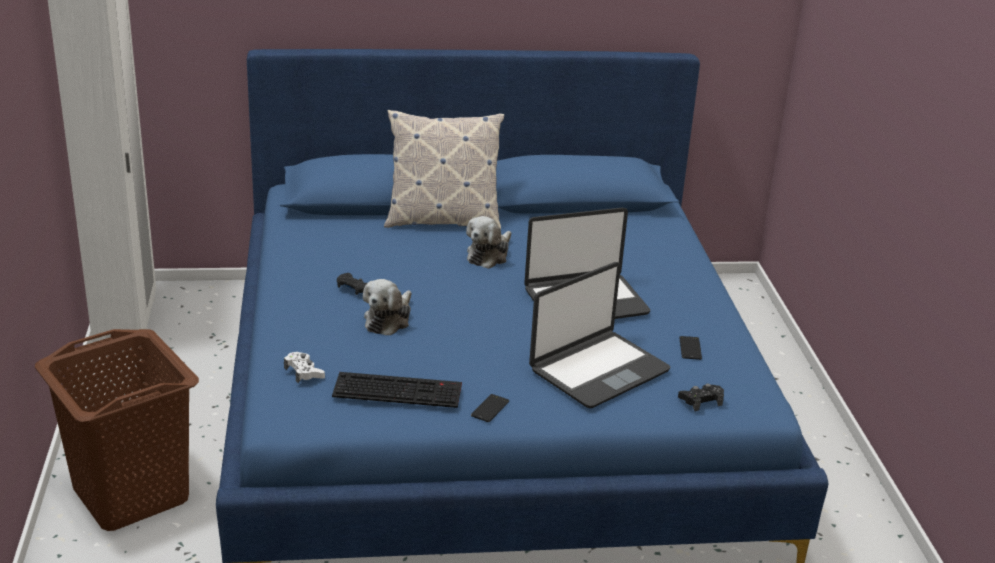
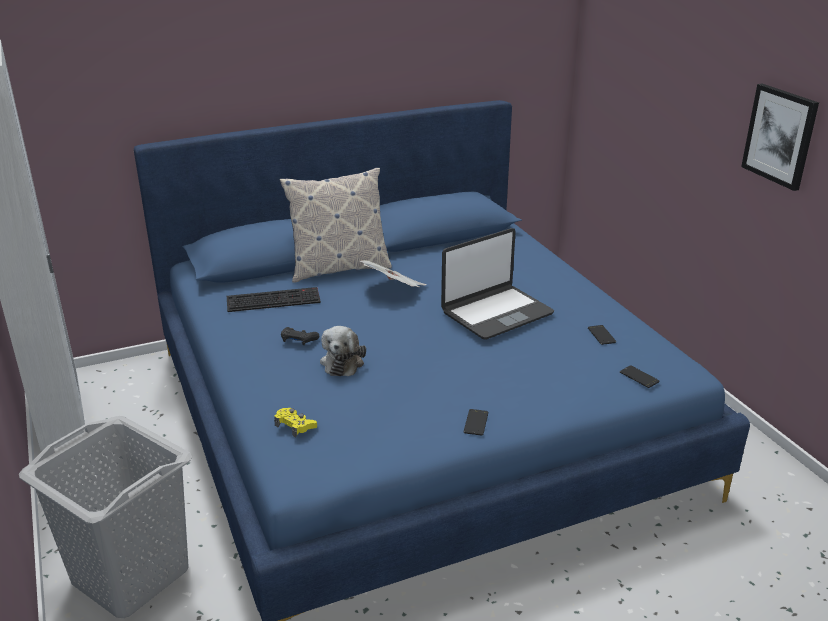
camera: 15 degrees left, 0 degrees up
(131, 494) = (131, 574): brown laundry basket -> grey laundry basket
(304, 372) = (295, 426): white game controller -> yellow game controller
(399, 390) = (390, 423): keyboard -> keyboard (274, 299)
(489, 255) = (394, 290): plush toy -> newspaper
(598, 370) = (543, 369): laptop -> none
(701, 401) = (639, 377): black game controller -> phone
(947, 151) = (780, 136): none -> picture

